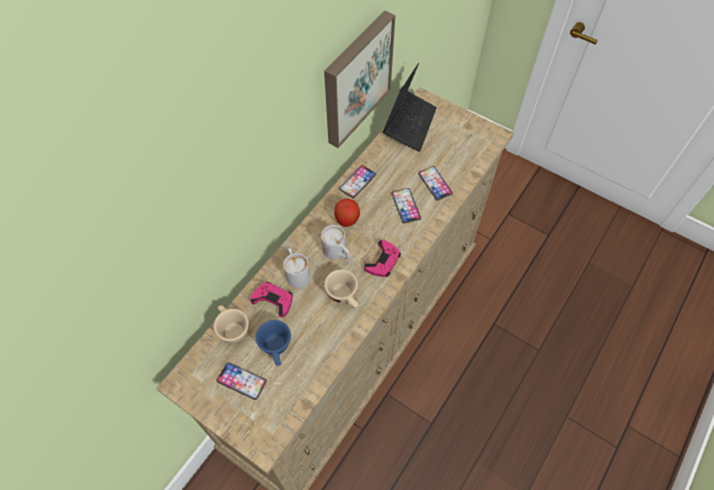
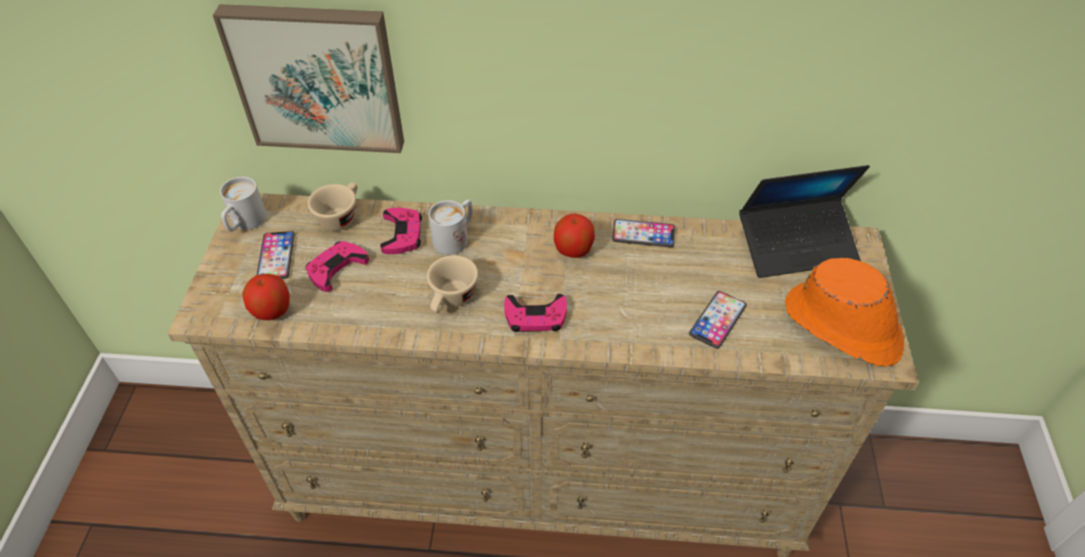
camera: 60 degrees right, 10 degrees down
(277, 348) = (336, 268): blue cup -> pink game controller
(289, 399) = (272, 311): none -> apple
(337, 253) = (514, 263): white mug -> white mug (245, 223)
(355, 79) = (722, 82): picture -> picture (318, 77)
(405, 206) = (648, 303): phone -> none
(469, 139) = (843, 328): none -> orange hat

